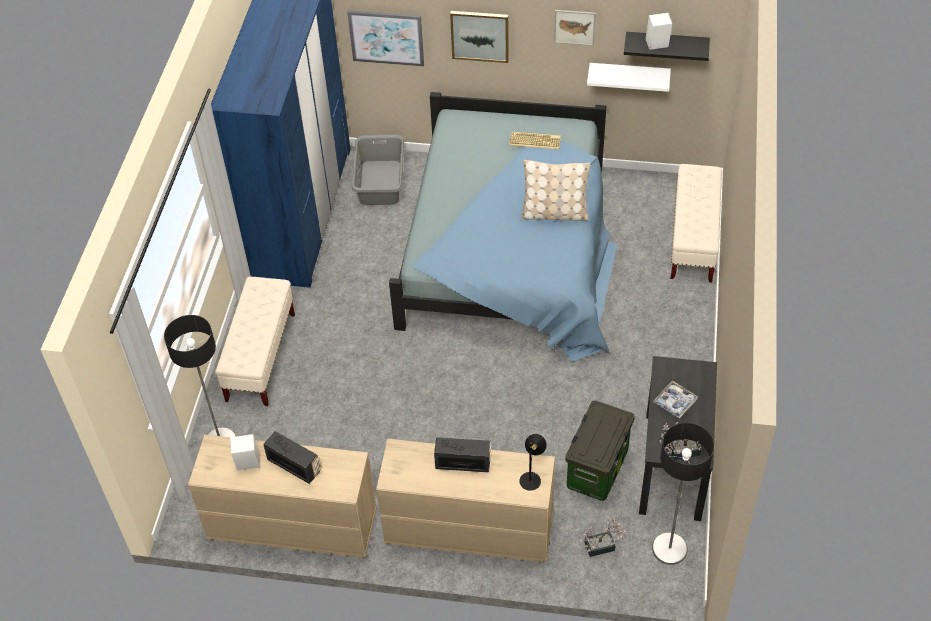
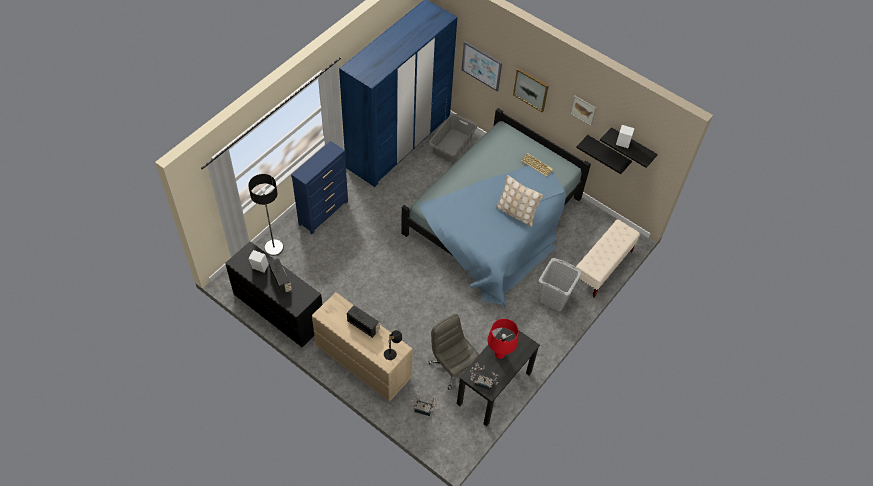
camera: 25 degrees right, 5 degrees up
(261, 357) = (324, 212): beige bench -> blue dresser
(291, 525) = (278, 310): beige dresser -> black dresser
(597, 468) = (452, 367): storage box -> grey office chair
(629, 75) = (608, 153): white shelf -> black shelf
(662, 309) = (554, 298): none -> grey laundry basket
(669, 549) = (458, 431): floor lamp -> none
(675, 402) = (499, 354): tray -> red table lamp

